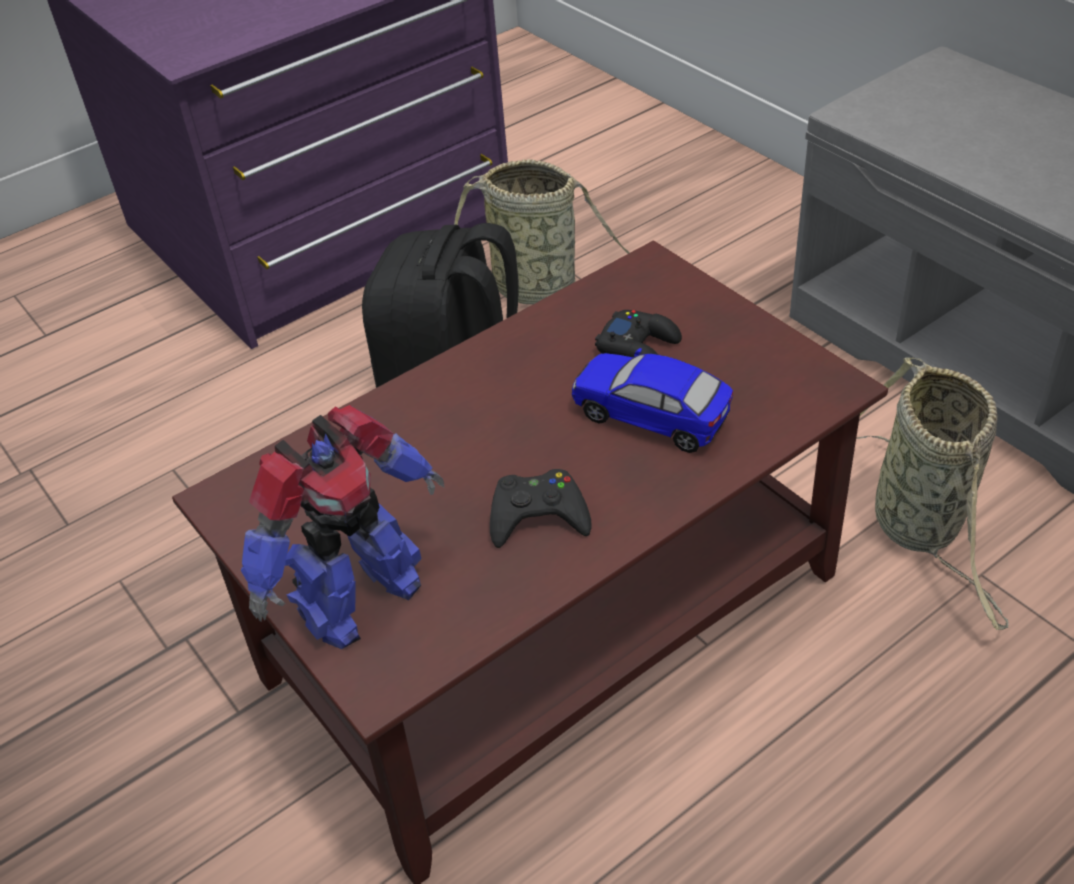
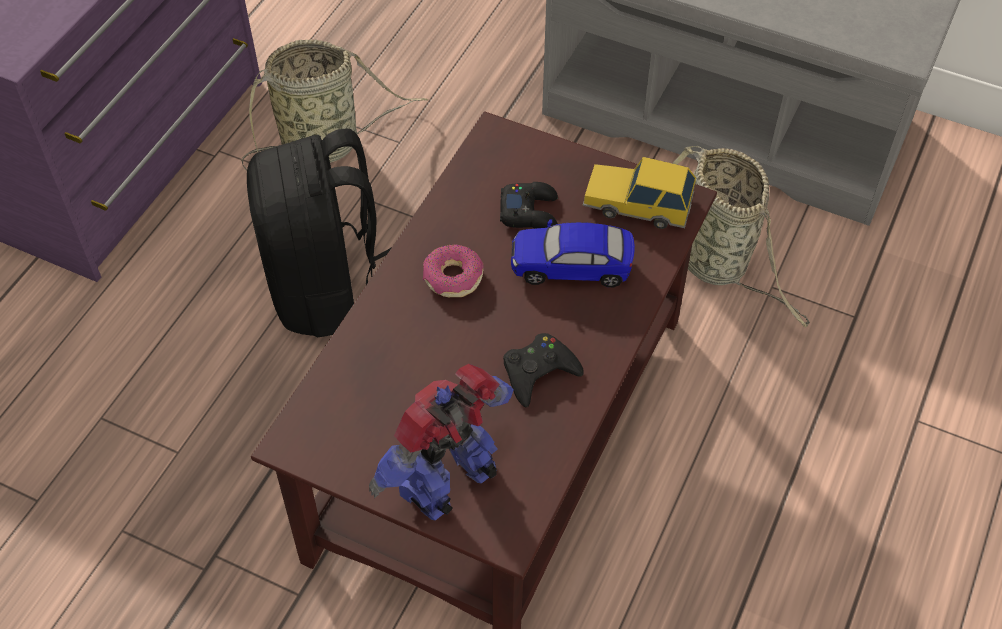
camera: 30 degrees left, 10 degrees up
(357, 599) = (452, 482): toy robot -> toy robot turned 150 degrees counterclockwise
(507, 389) = (452, 278): none -> donut
(776, 374) = (637, 203): none -> toy car

